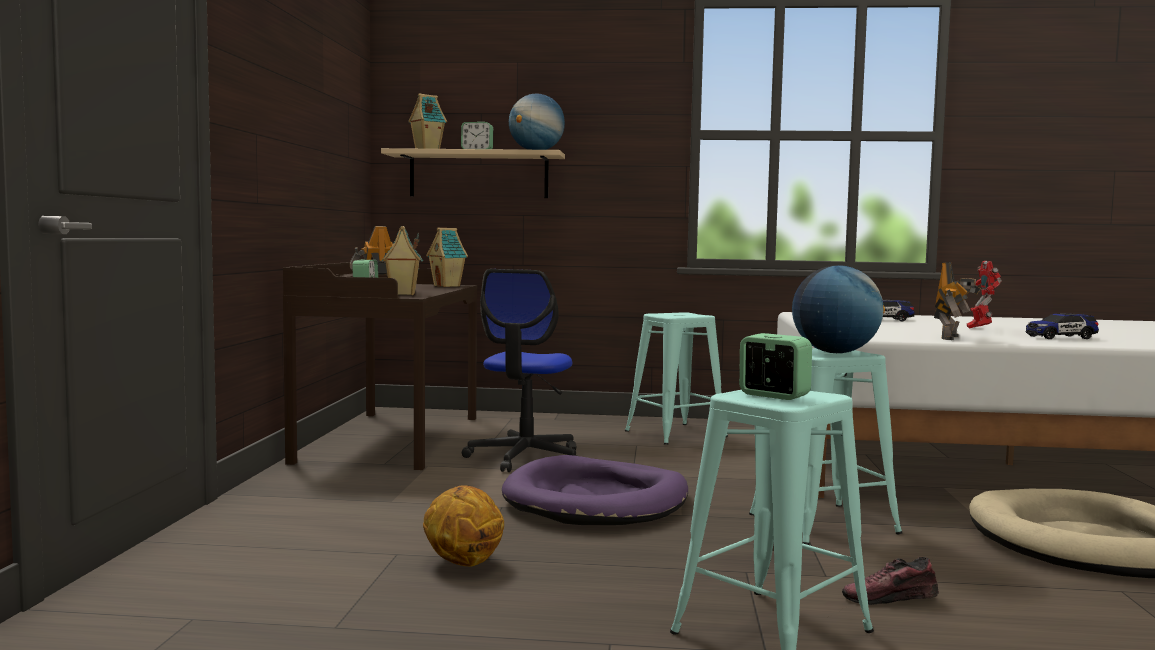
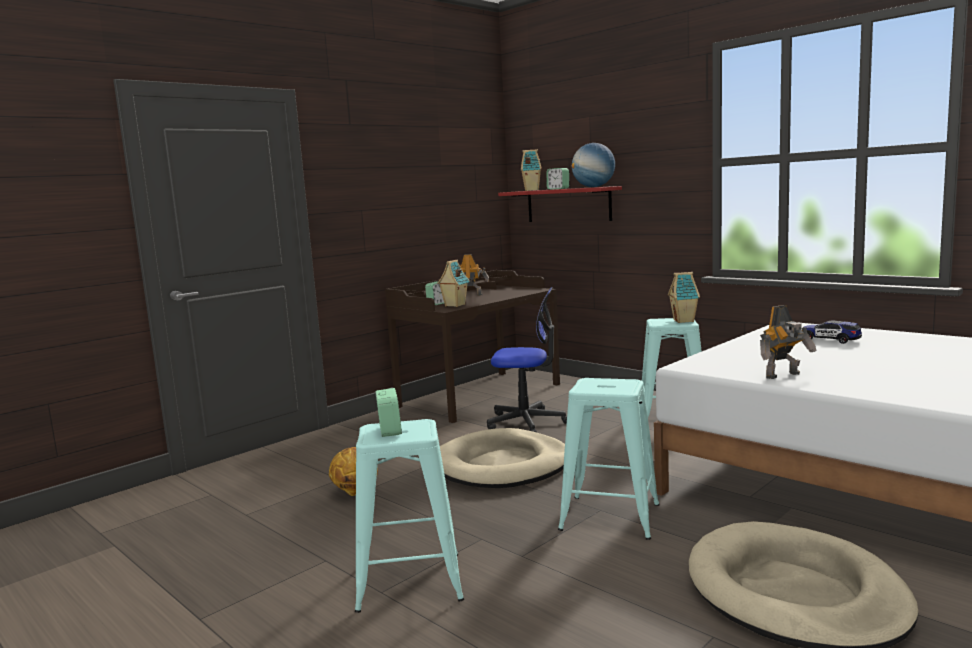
camera: 40 degrees right, 5 degrees up
(447, 286) = (527, 291): toy house -> toy house (684, 321)
(478, 175) = (568, 205): beige shelf -> red shelf
(525, 458) = (527, 423): office chair -> office chair turned 135 degrees counterclockwise
(596, 501) = (502, 465): purple dog bed -> beige dog bed
(835, 353) = (604, 387): globe -> none
(890, 598) = (524, 584): shoe -> none
(979, 329) = (876, 363): toy robot -> none
(1061, 337) = (916, 385): toy car -> none

